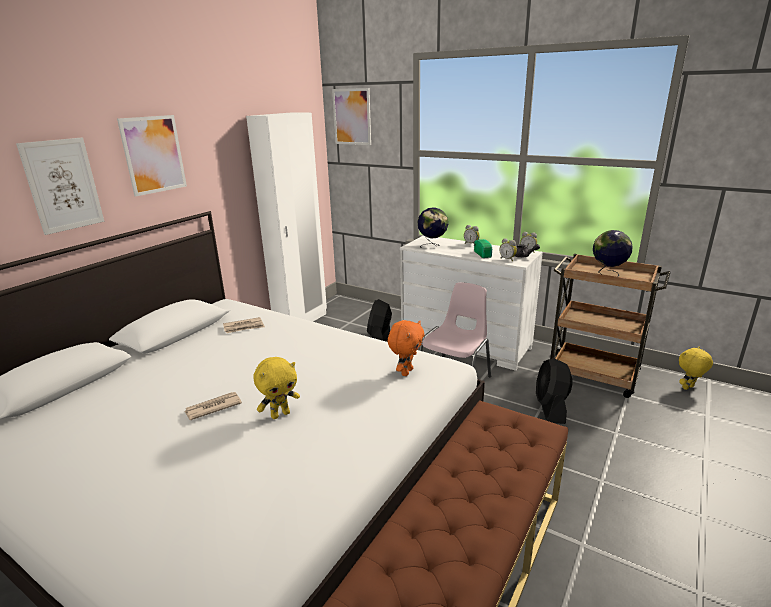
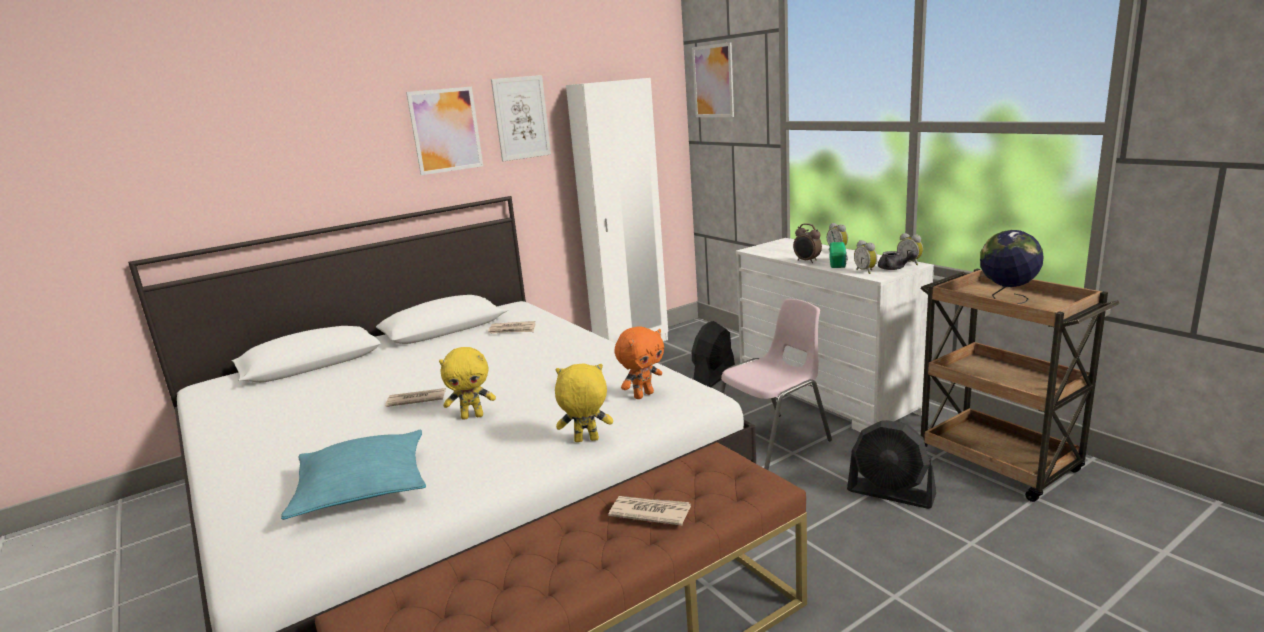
camera: 25 degrees right, 5 degrees down
(63, 185) = (344, 160): picture -> picture (521, 118)
(240, 508) = (362, 487): none -> turquoise pillow
(432, 246) = (780, 250): globe -> none
(460, 253) = (807, 261): none -> alarm clock
(488, 470) = (649, 512): none -> newspaper
(551, 408) = (891, 493): black fan -> black fan turned 90 degrees counterclockwise
(688, 388) = (1163, 507): yellow plush toy -> yellow plush toy (586, 441)

